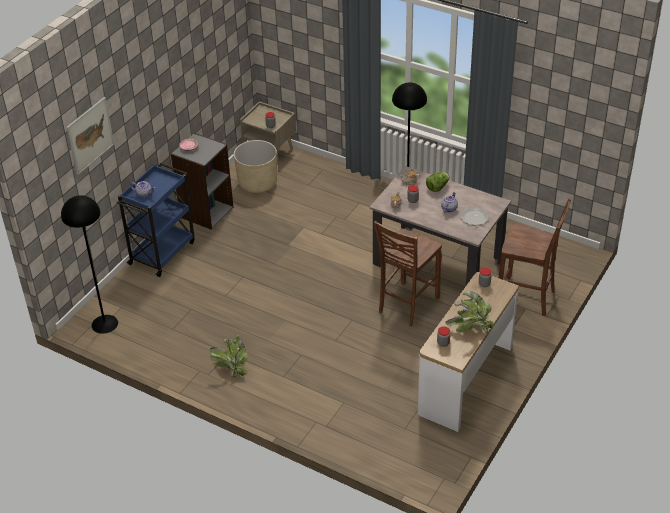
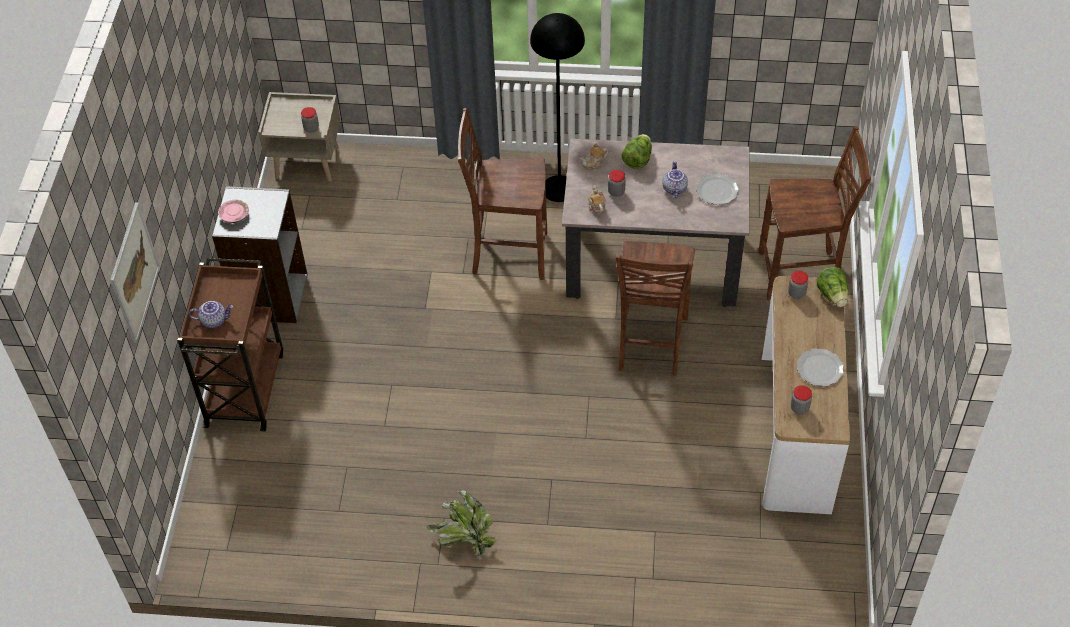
camera: 25 degrees left, 10 degrees up
(104, 323) = (228, 541): black floor lamp -> none
(163, 252) = (245, 387): blue cart -> brown cart
(257, 183) = (320, 221): beige planter -> none
(353, 231) = (508, 253): none -> brown chair
(470, 327) = (820, 369): potted plant -> plate
(506, 292) = (832, 295): none -> lettuce

